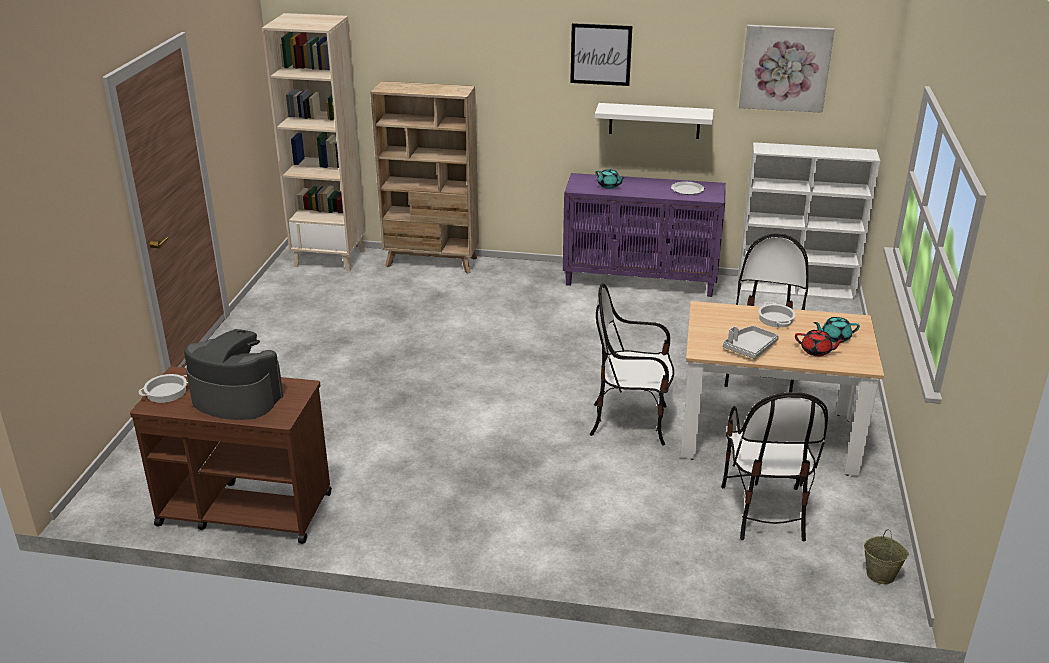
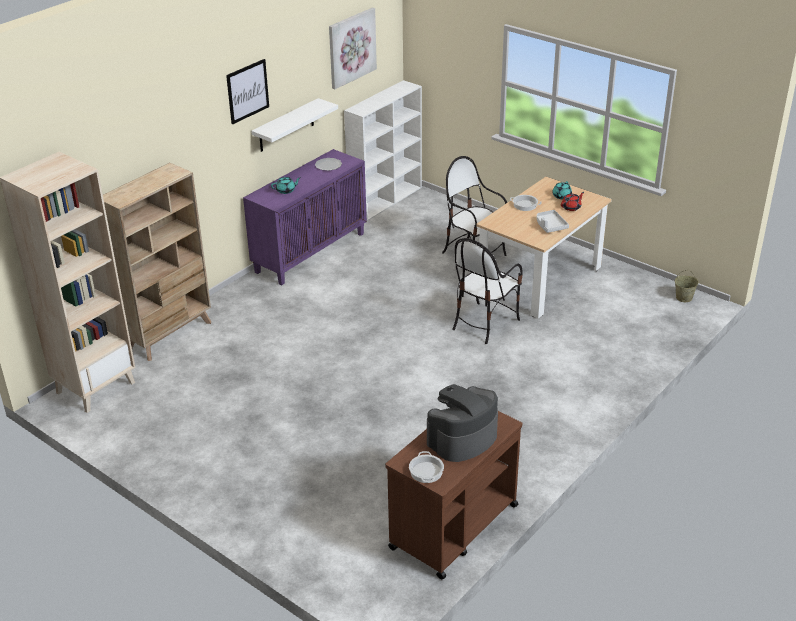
camera: 60 degrees left, 5 degrees up
(764, 511) = (609, 311): chair -> none

